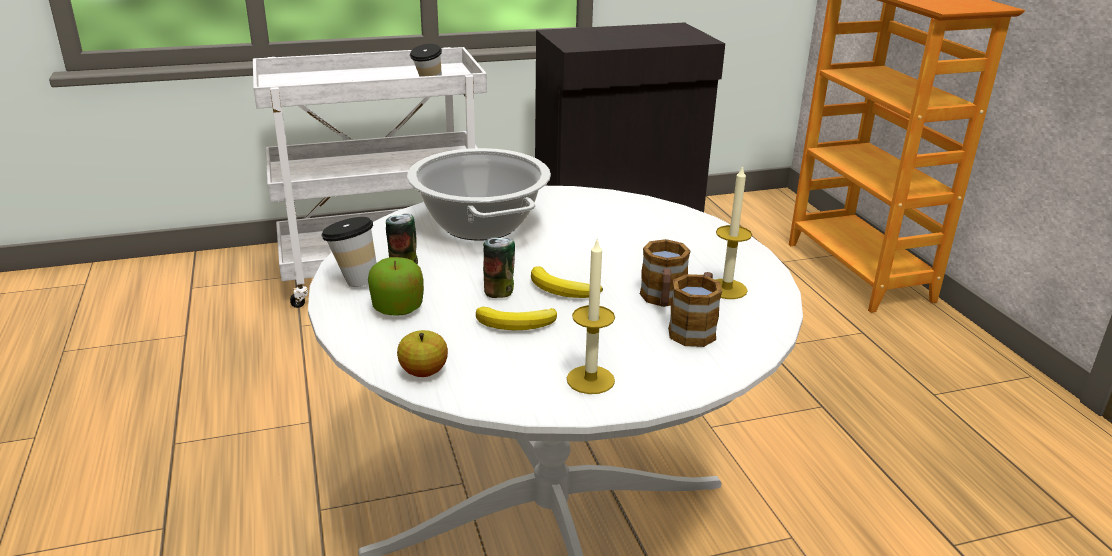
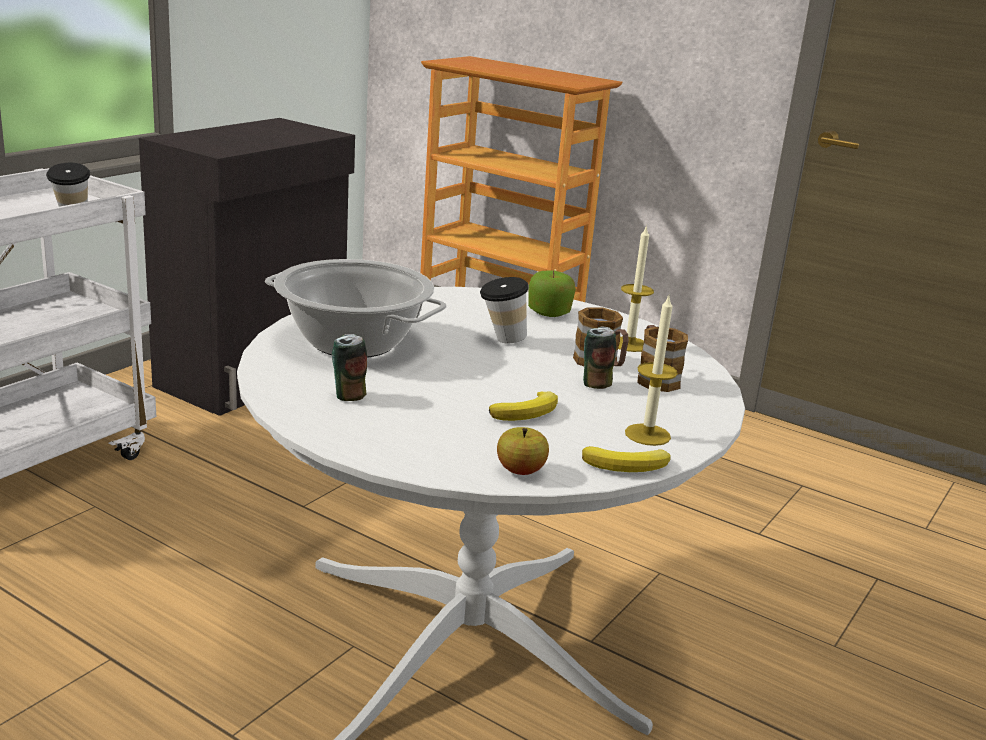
camera: 40 degrees left, 5 degrees down
(354, 281) = (323, 420): cup -> cup (501, 340)
(397, 308) = (407, 430): apple -> apple (549, 313)
(499, 292) = (470, 393): can -> can (596, 384)
(563, 290) = (517, 377): banana -> banana (629, 465)

